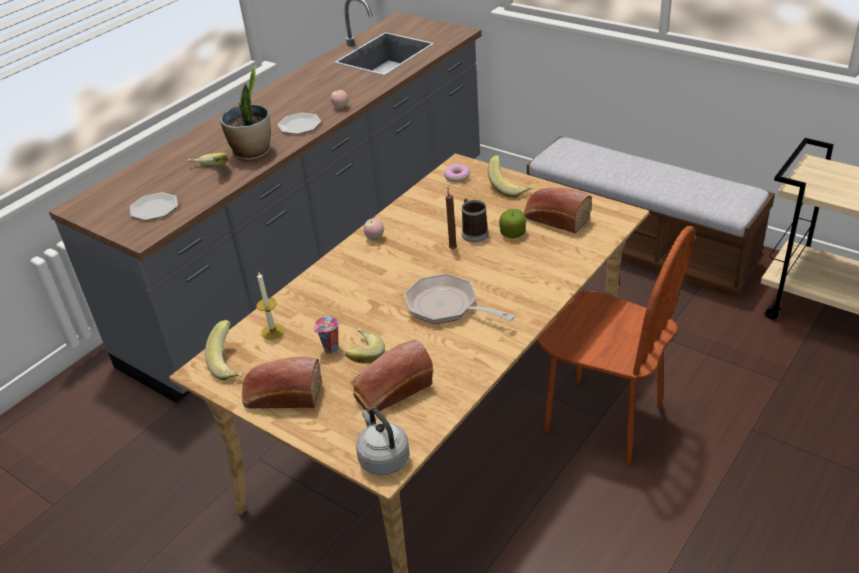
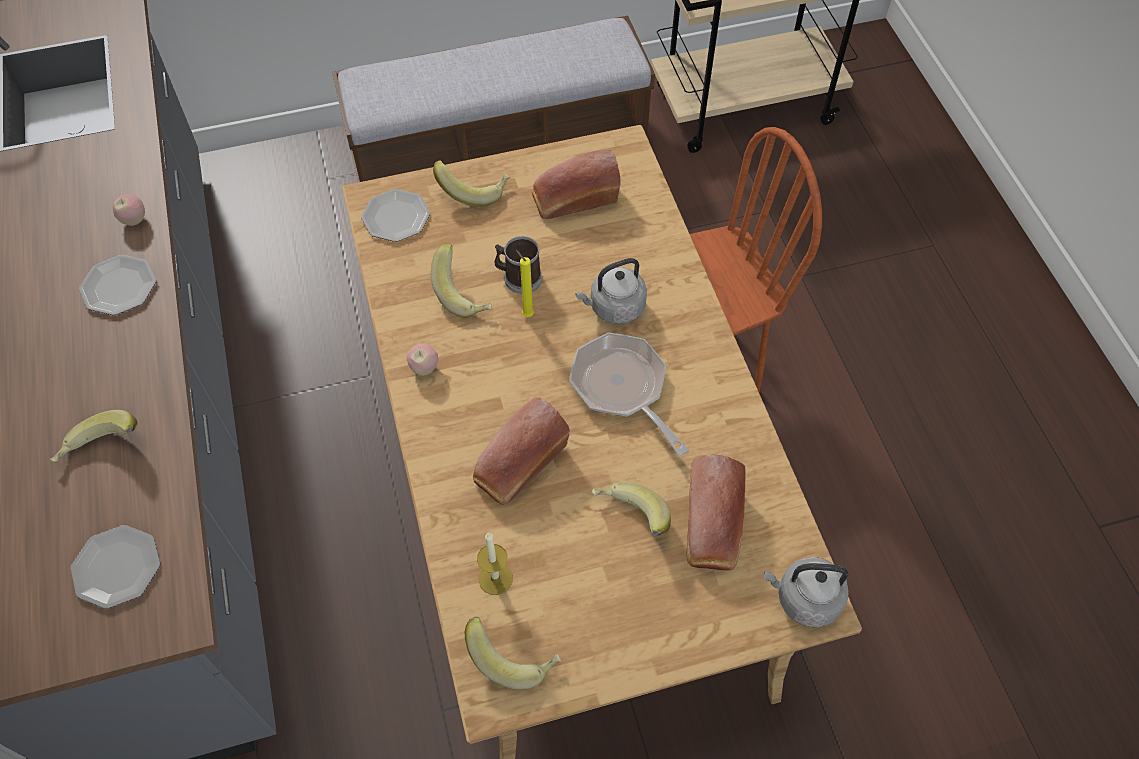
camera: 55 degrees left, 20 degrees up
(253, 153) = (120, 376): potted plant -> none
(282, 397) = (623, 637): bread -> bread (519, 464)
(330, 349) = (587, 540): cup -> none
(438, 223) = (464, 294): none -> banana
(447, 307) = (623, 388): frying pan -> frying pan turned 75 degrees clockwise
(453, 248) = (526, 314): brown candle -> yellow candle
(457, 177) = (395, 217): donut -> plate
(499, 273) = (614, 307): none -> grey kettle
(512, 233) = (559, 248): apple -> none

